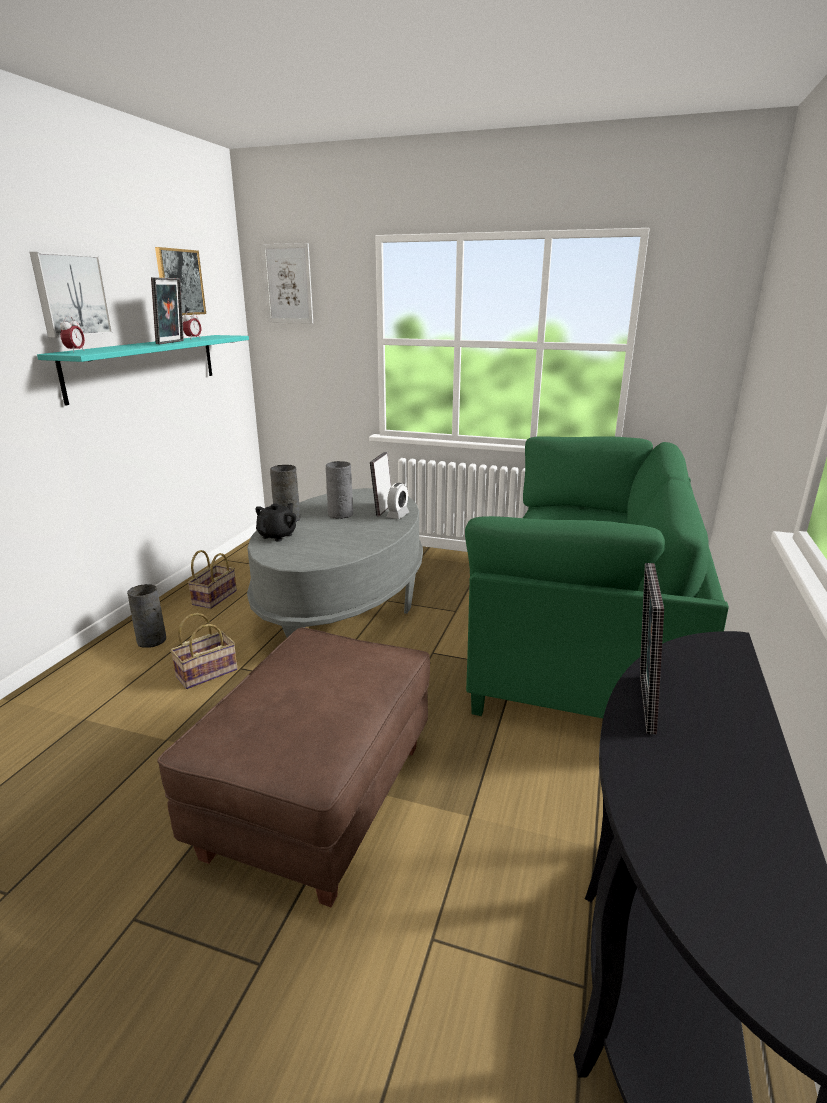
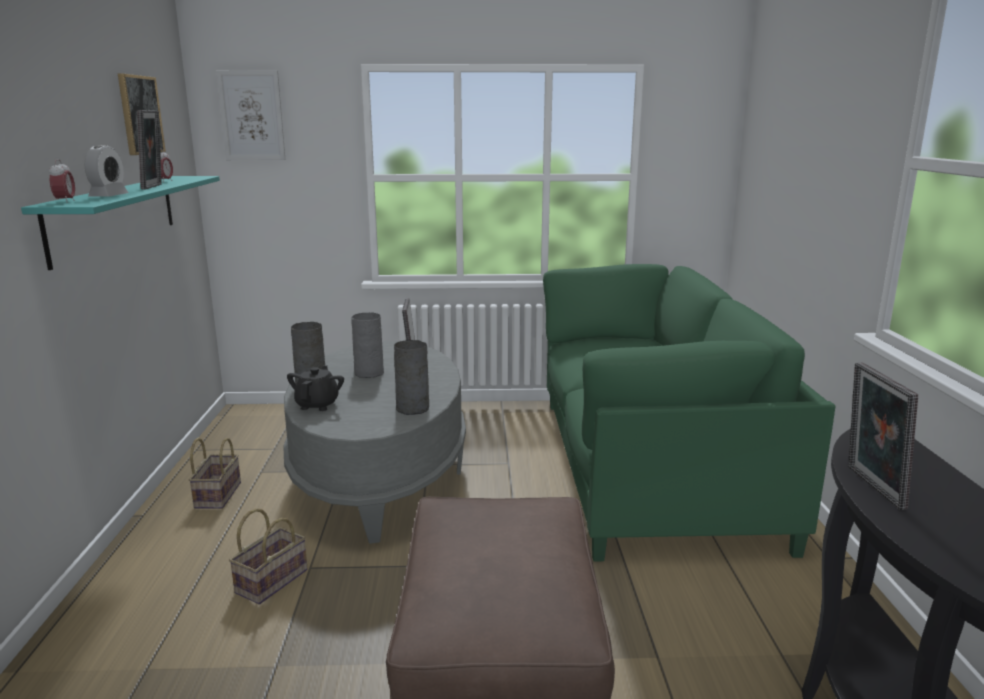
camera: 20 degrees left, 5 degrees down
(70, 295) = (48, 132): picture -> none
(151, 641) = (170, 559): grey vase -> grey vase (413, 409)
(398, 515) = (433, 366): alarm clock -> alarm clock (109, 196)

